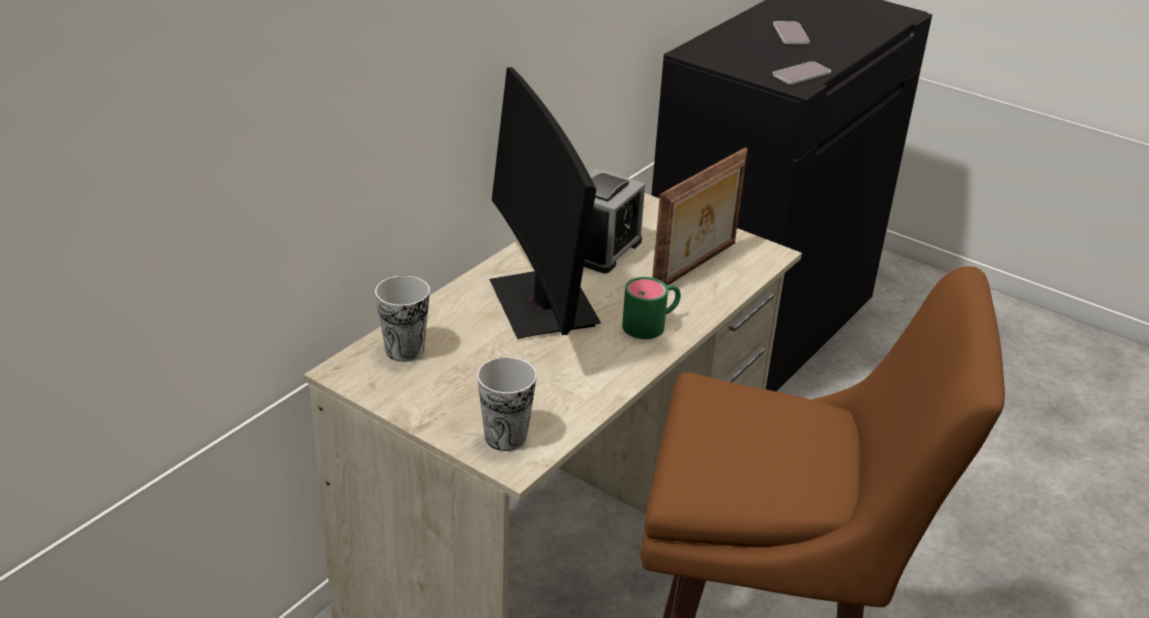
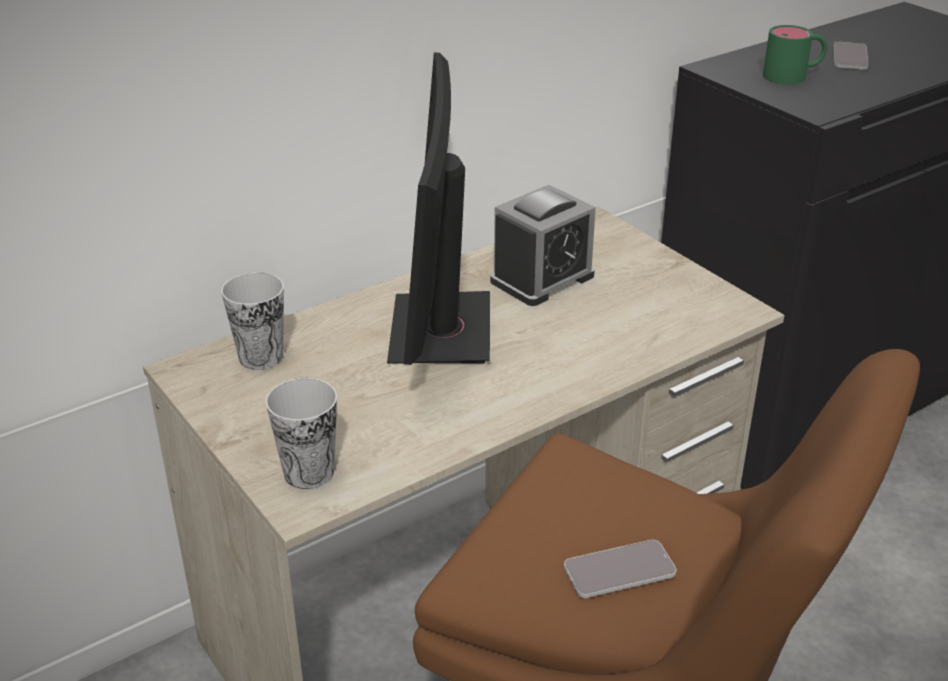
camera: 20 degrees right, 0 degrees up
(652, 324) = (552, 371): green mug -> green mug (793, 75)
(696, 268) = (642, 315): picture frame -> none
(801, 74) = (835, 101): phone -> phone (619, 570)

